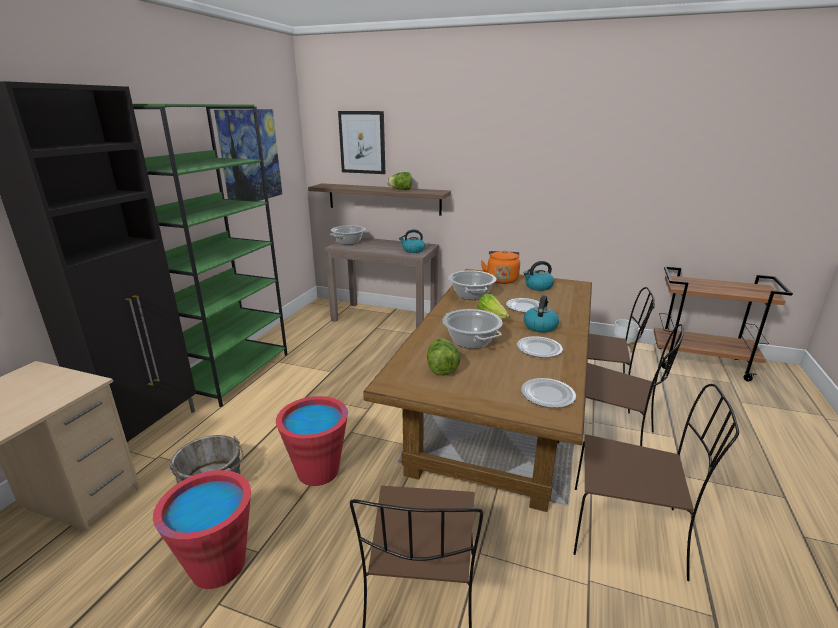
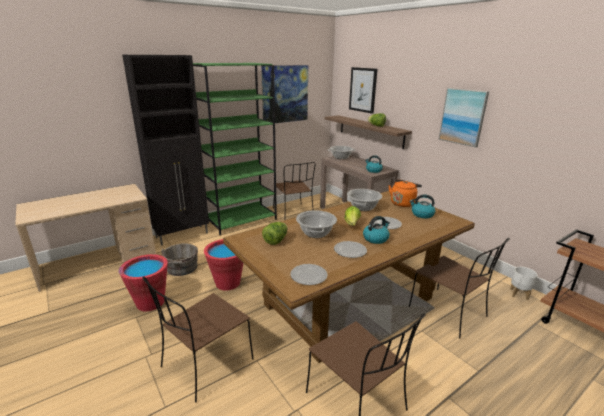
camera: 35 degrees right, 0 degrees up
(521, 164) = (463, 117): none -> picture
(609, 438) = (419, 346): brown chair -> brown chair (293, 213)

